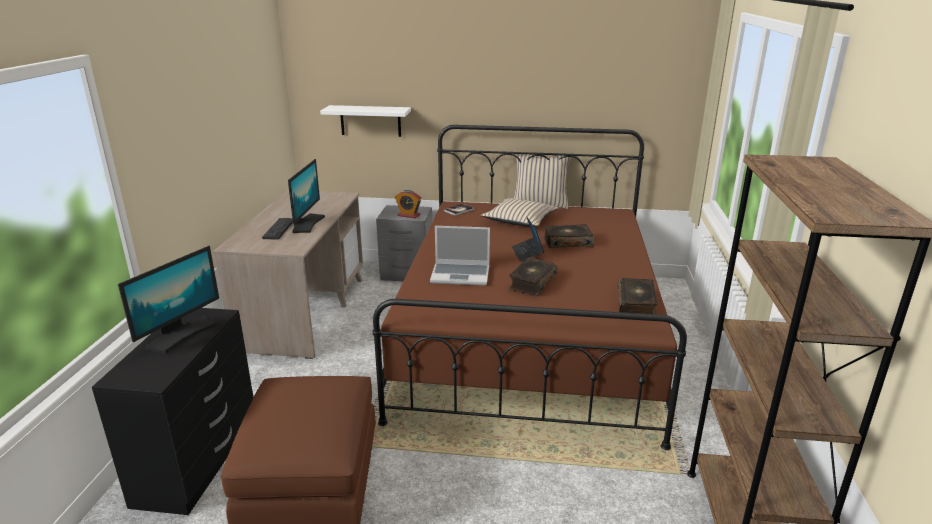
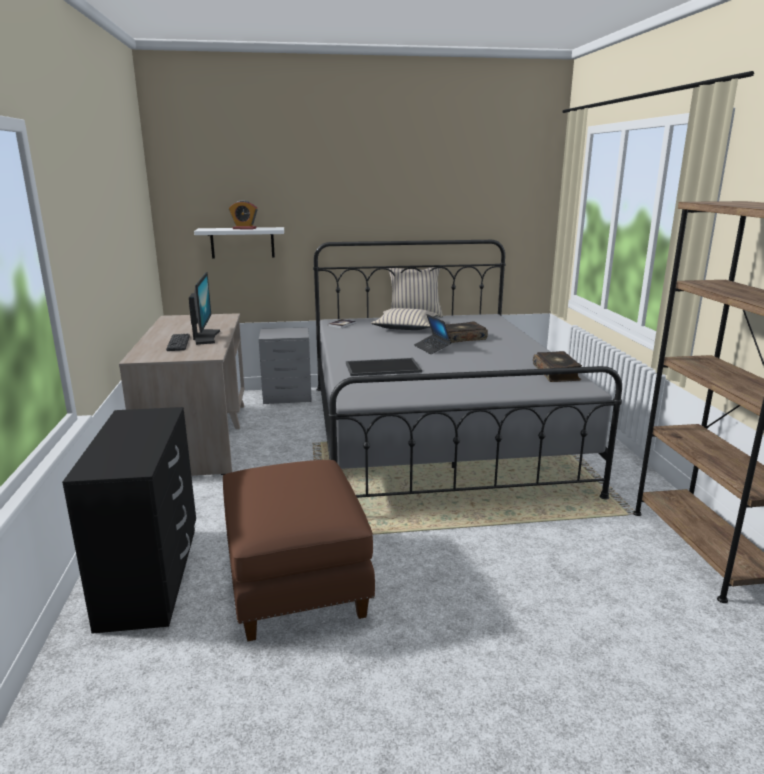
camera: 15 degrees left, 5 degrees down
(180, 335) = (134, 431): monitor -> none
(408, 215) = (290, 334): alarm clock -> alarm clock (244, 228)
(461, 275) = (383, 367): laptop -> tray
(527, 337) = (434, 433): brown bed -> grey bed
(531, 283) = (453, 367): book -> none

